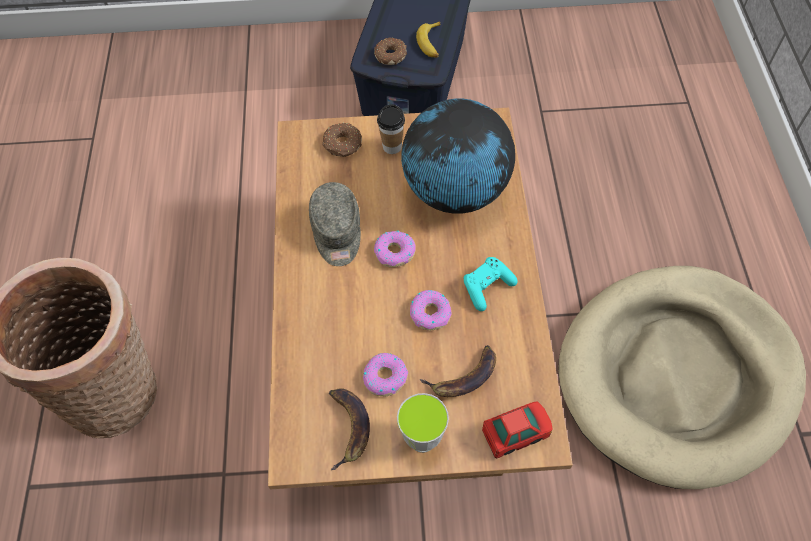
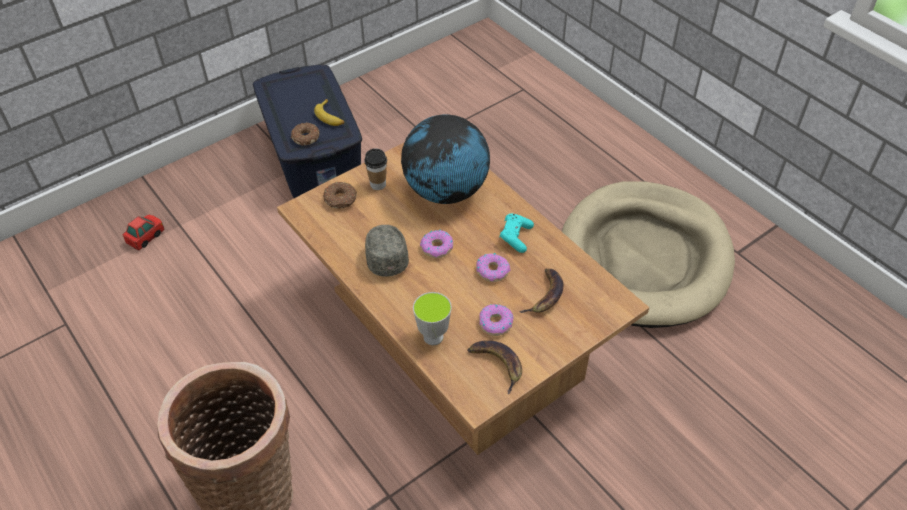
camera: 35 degrees left, 10 degrees down
(337, 232) = (386, 255): grey cap -> grey cap turned 150 degrees counterclockwise
(422, 440) = (550, 344): cup -> cup (433, 337)
(516, 433) = (603, 308): toy car -> toy car (146, 237)

